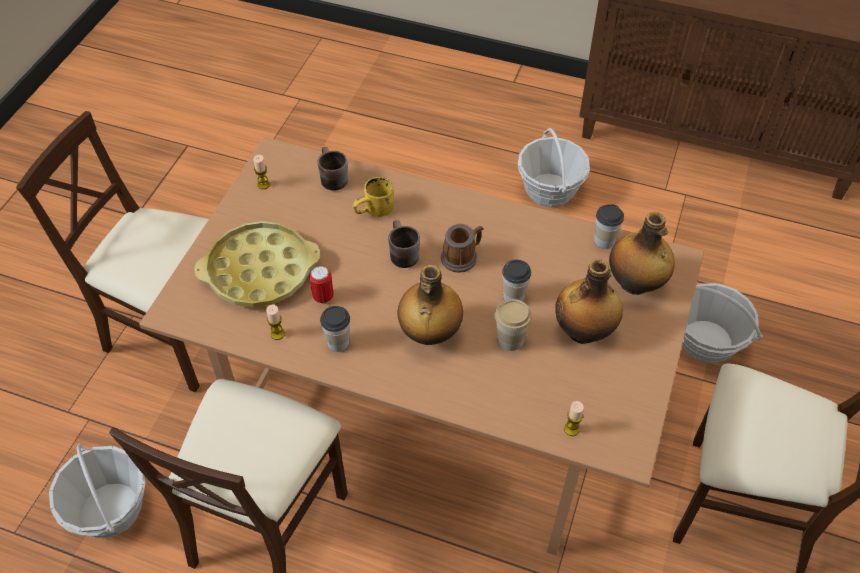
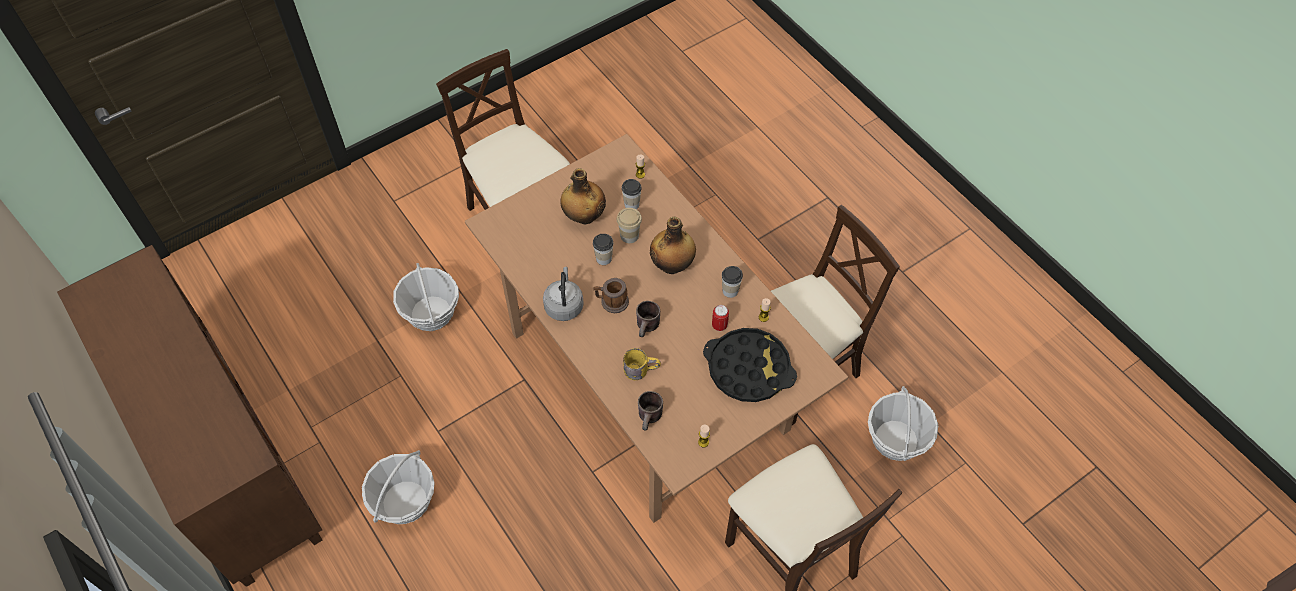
camera: 145 degrees left, 5 degrees up
(260, 271) = (748, 369): yellow tray -> black tray
(508, 226) = (564, 305): none -> grey kettle
(604, 241) = (515, 260): cup -> cup (631, 204)
(635, 284) = (527, 224): bottle -> none

